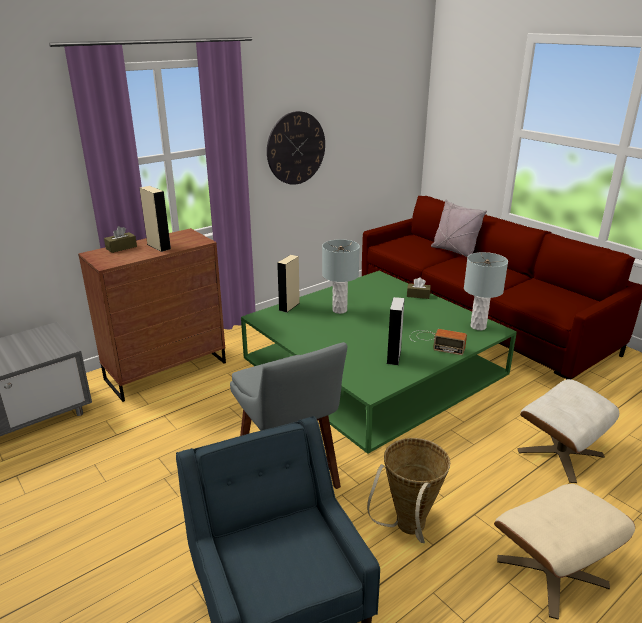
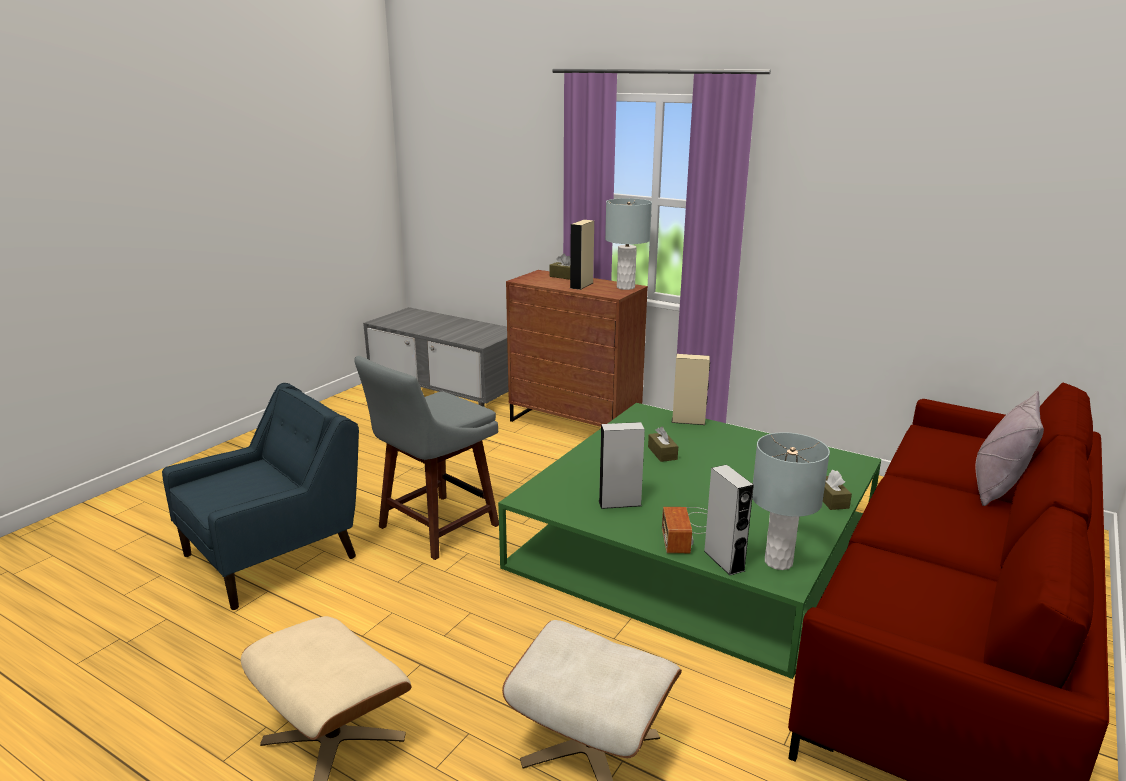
camera: 70 degrees right, 5 degrees down
(296, 148) = (839, 233): wall clock -> none
(332, 326) = (662, 453): none -> brown tissue box
(339, 310) = (712, 451): grey table lamp -> grey table lamp (625, 287)
(407, 529) = (381, 614): basket -> none
(473, 340) = (724, 560): none -> grey speaker

